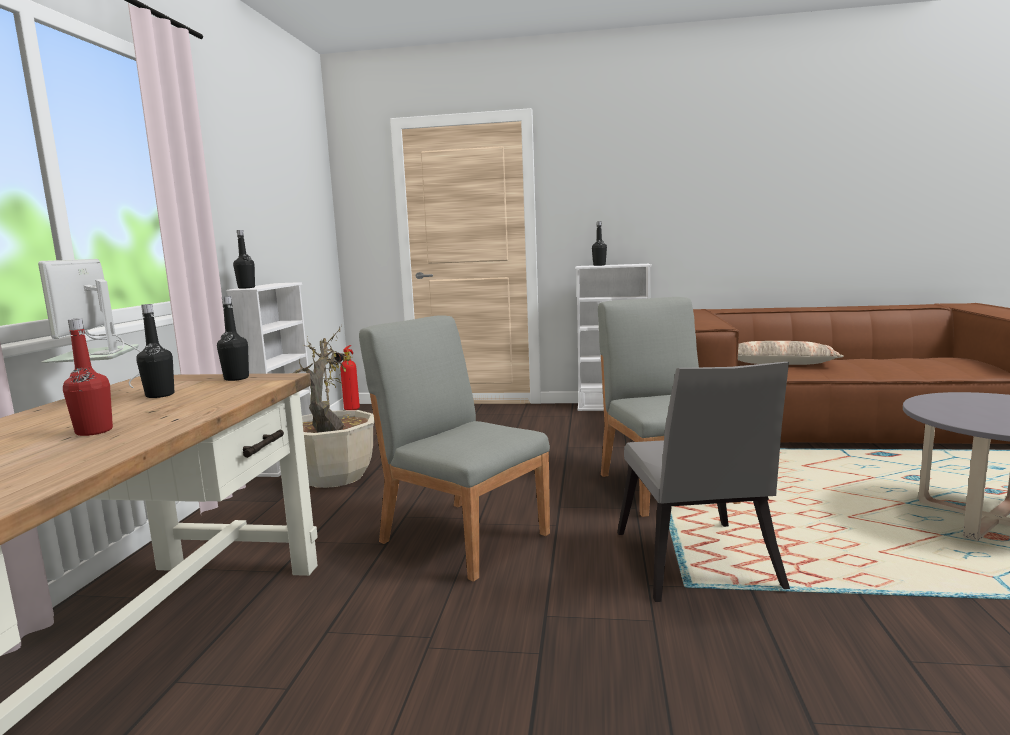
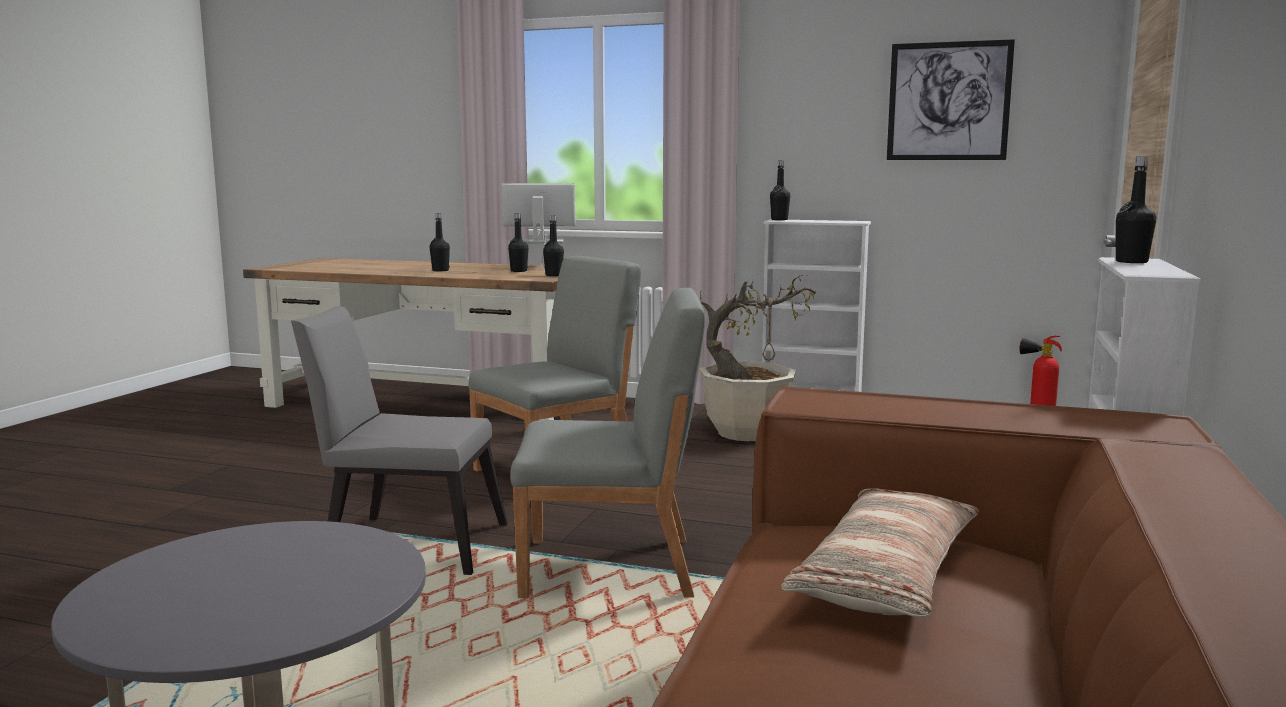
camera: 100 degrees right, 0 degrees up
(94, 431) = (440, 270): red bottle -> black bottle
(288, 187) = (948, 101): none -> picture

